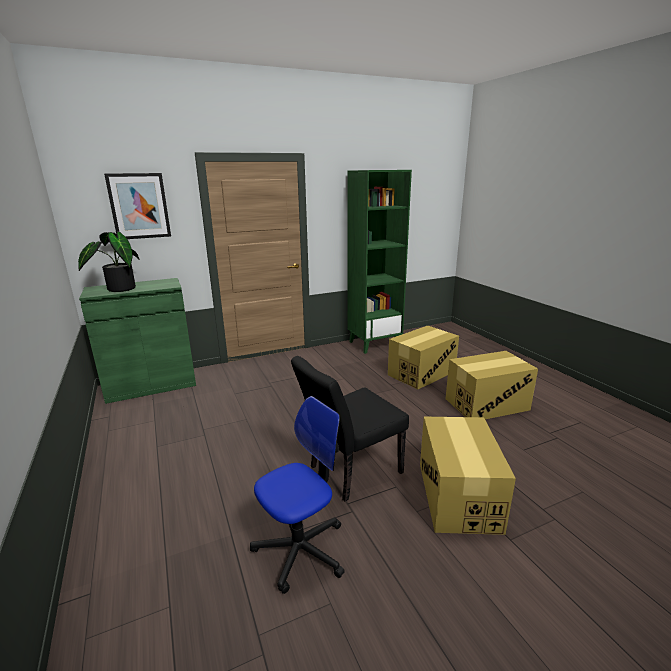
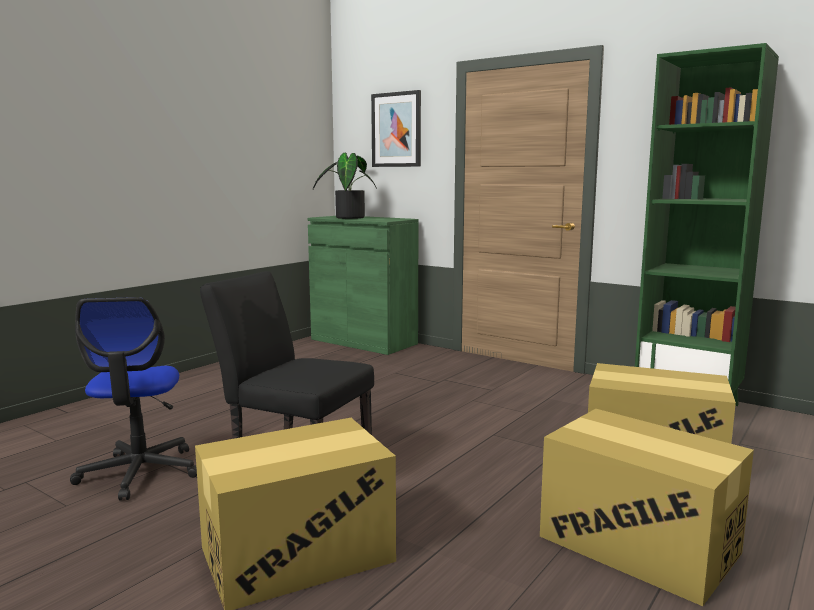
camera: 60 degrees right, 10 degrees down
(300, 549) = (140, 472): office chair -> office chair turned 60 degrees clockwise

